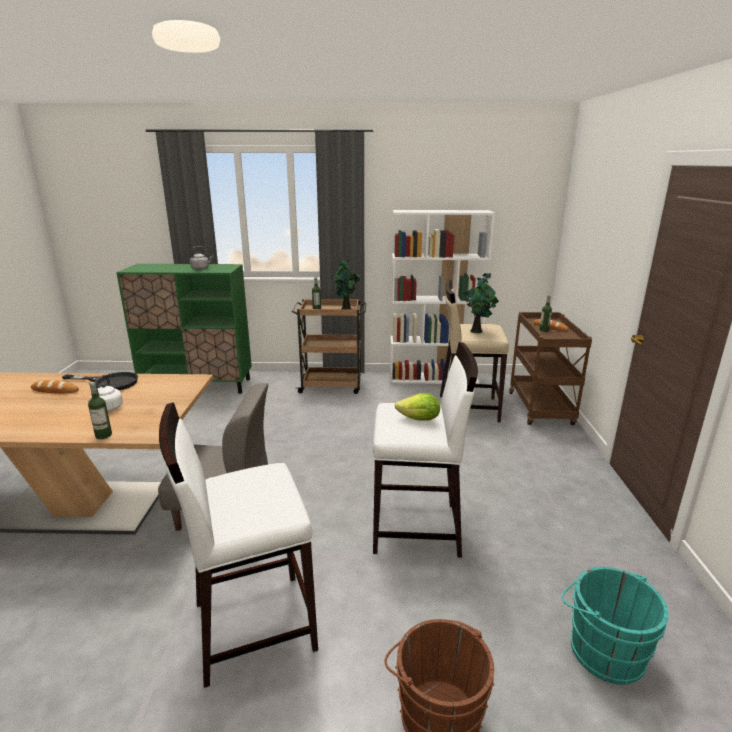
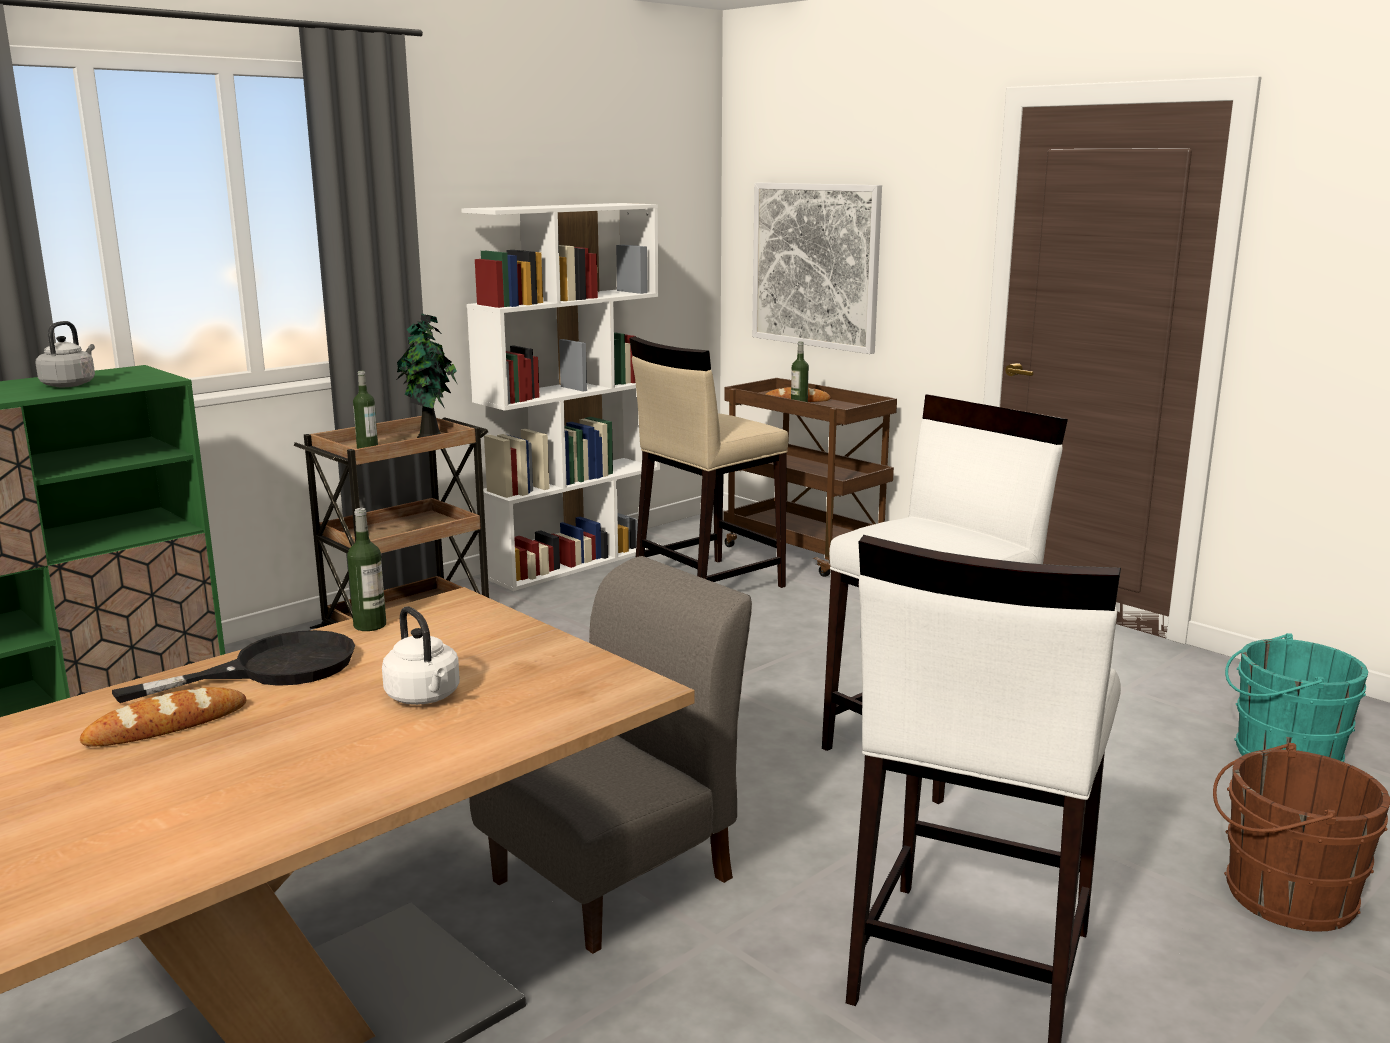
camera: 45 degrees left, 5 degrees down
(103, 435) = (557, 724): bottle -> bottle (370, 625)
(419, 419) = (943, 533): lettuce -> none
(477, 331) = (720, 424): potted plant -> none
(584, 253) = (815, 265): none -> picture

